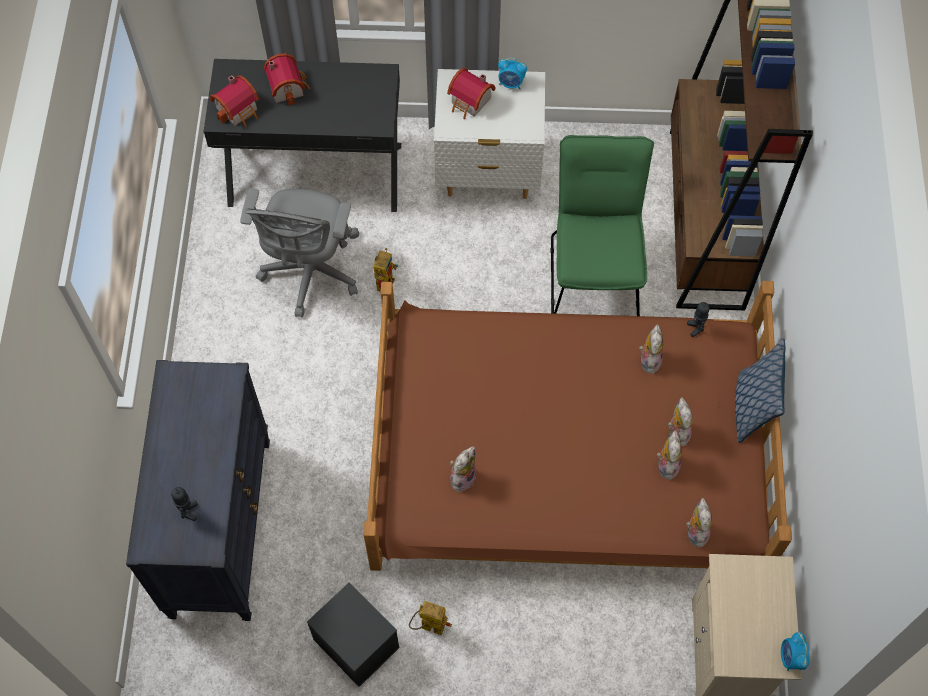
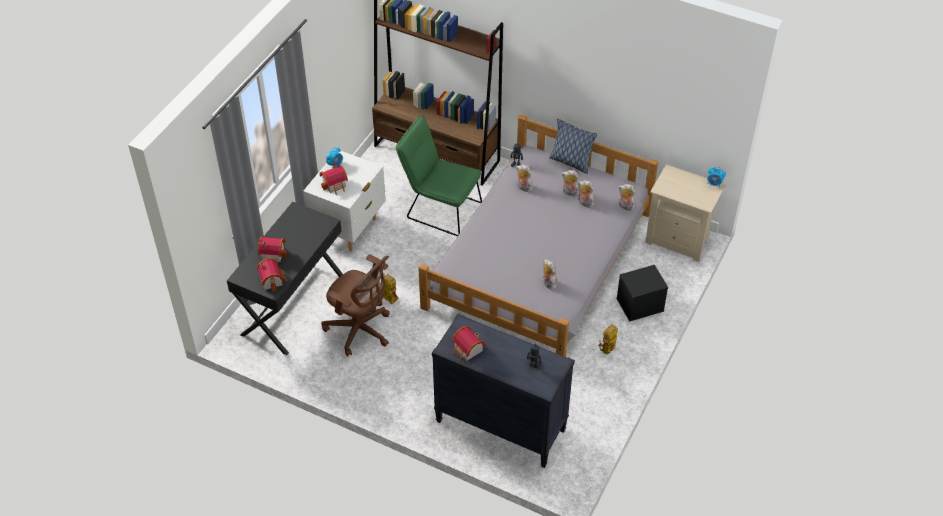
camera: 65 degrees left, 15 degrees down
(179, 406) = (467, 351): none -> toy house
(310, 273) = (360, 330): grey office chair -> brown office chair
(355, 643) = (601, 387): black storage box -> black storage box (639, 305)
(565, 452) = (539, 260): brown bed -> grey bed

